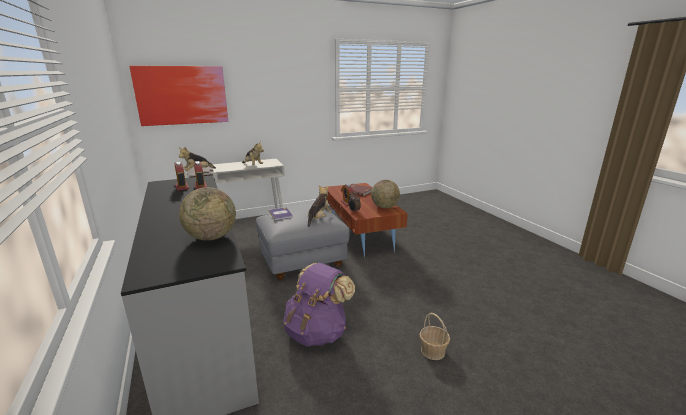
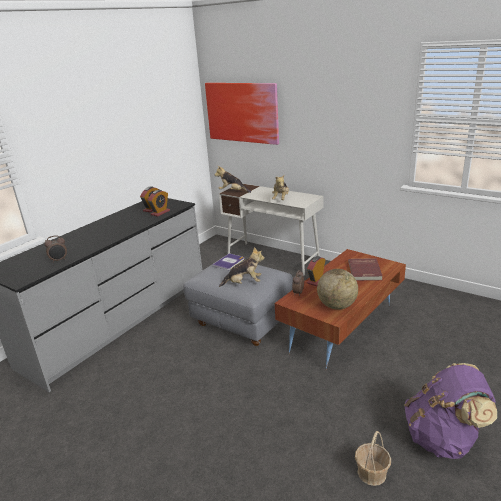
camera: 60 degrees right, 5 degrees up
(211, 237) = (59, 260): globe -> alarm clock
(317, 332) = (139, 381): purple backpack -> purple backpack (443, 438)
(433, 351) = (154, 468): basket -> basket (371, 473)

